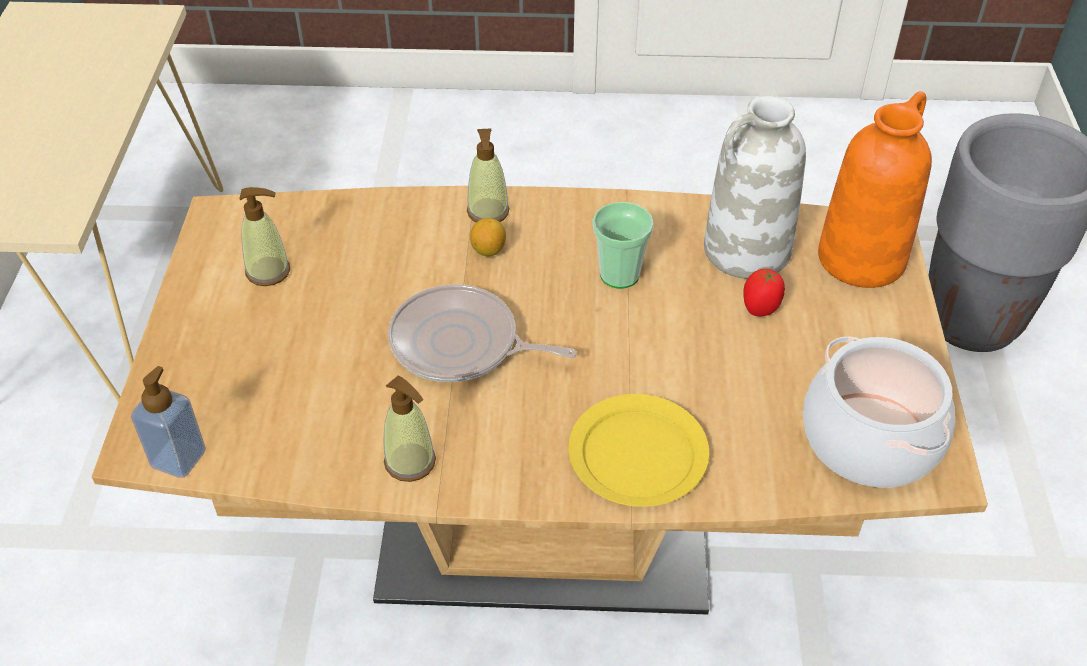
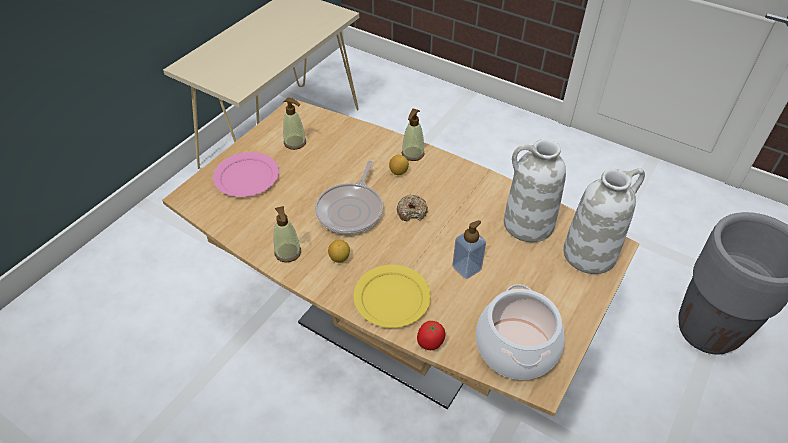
camera: 30 degrees right, 0 degrees up
(178, 458) = (198, 207): soap dispenser -> soap dispenser (466, 268)
(227, 365) = (247, 176): none -> pink plate
(461, 344) = (351, 210): frying pan -> frying pan turned 120 degrees counterclockwise
(505, 430) = (339, 258): none -> lemon
(561, 305) = (412, 212): none -> donut
(619, 275) = (452, 209): cup -> none
(761, 308) = (511, 256): tomato -> tomato (430, 344)
(861, 257) = (590, 253): orange vase -> white vase

